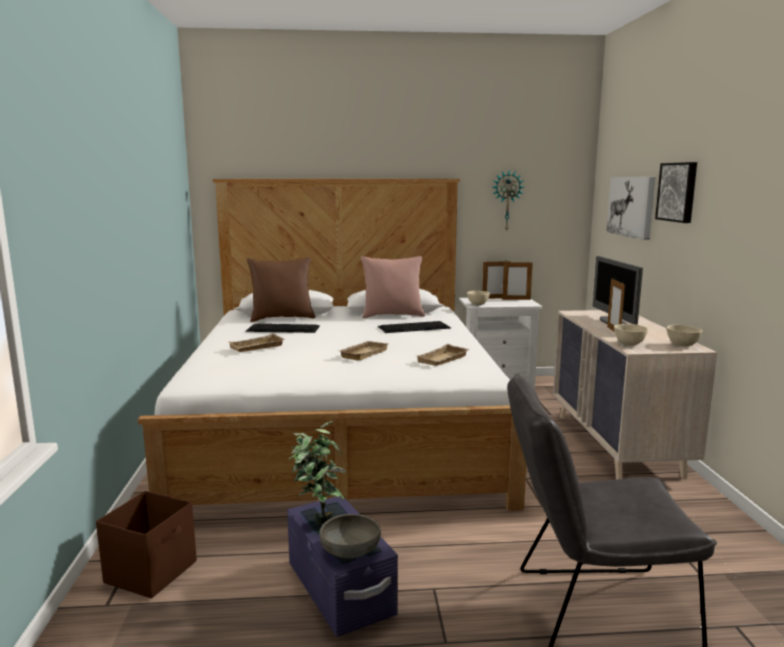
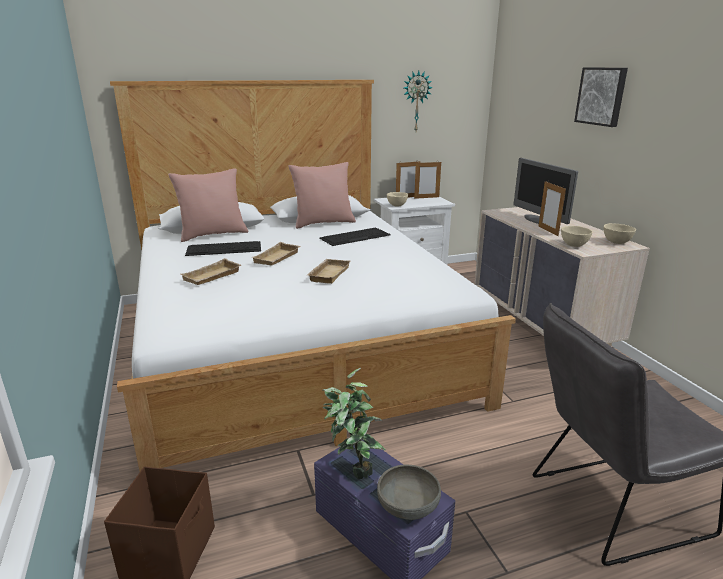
camera: 15 degrees left, 10 degrees up
(282, 318) = (213, 234): brown pillow -> pink pillow
(443, 360) = (412, 274): beige tray -> beige tray (277, 258)
(631, 206) = (541, 108): picture -> none

